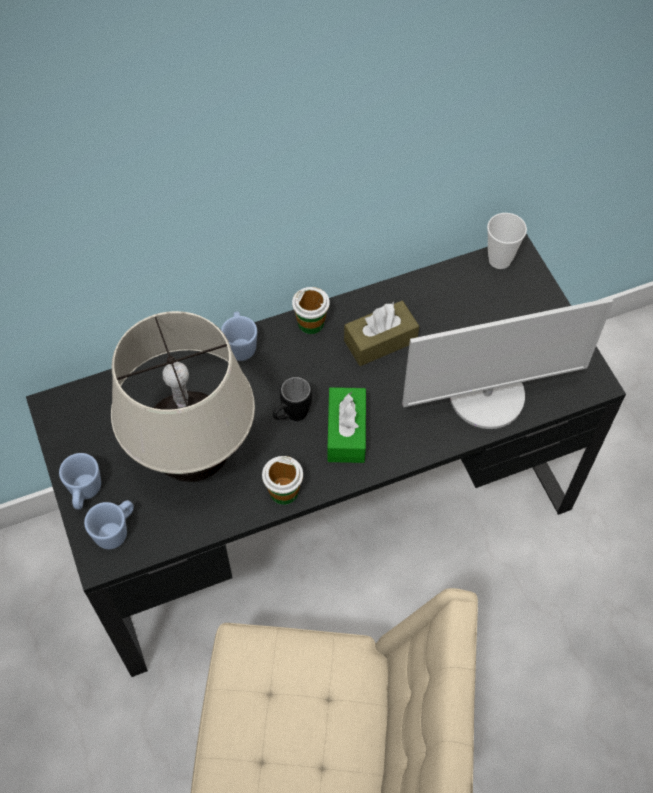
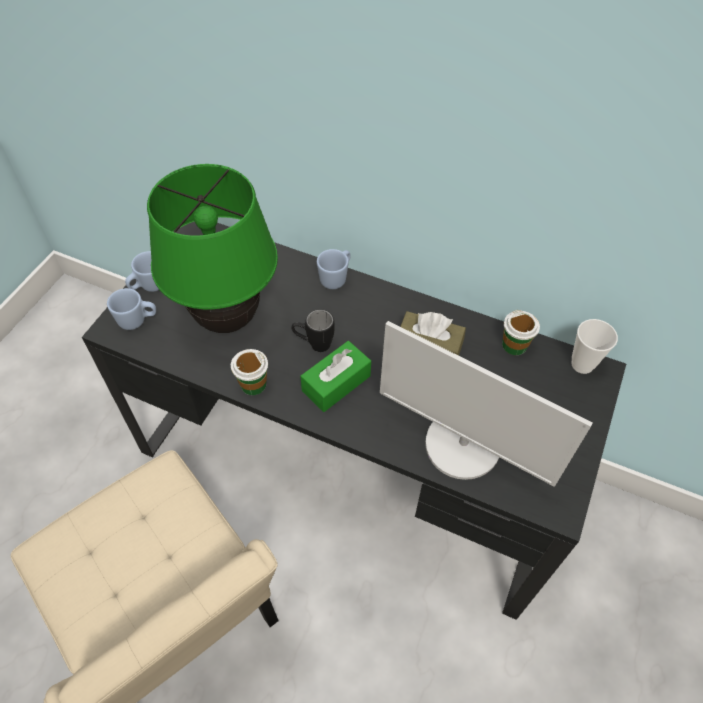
camera: 45 degrees right, 5 degrees down
(194, 460) = (227, 319): beige table lamp -> green table lamp
(311, 323) = (396, 300): cup -> cup (514, 345)

